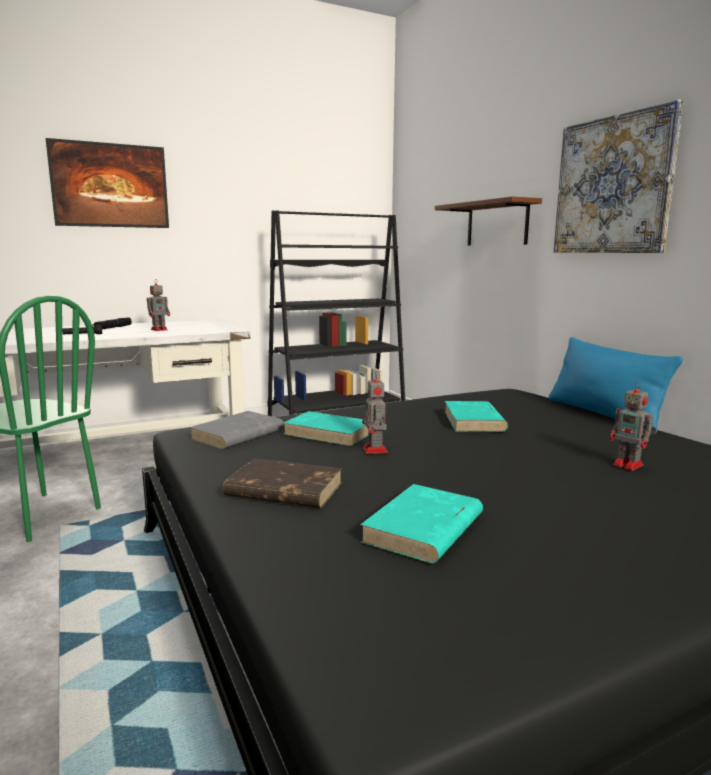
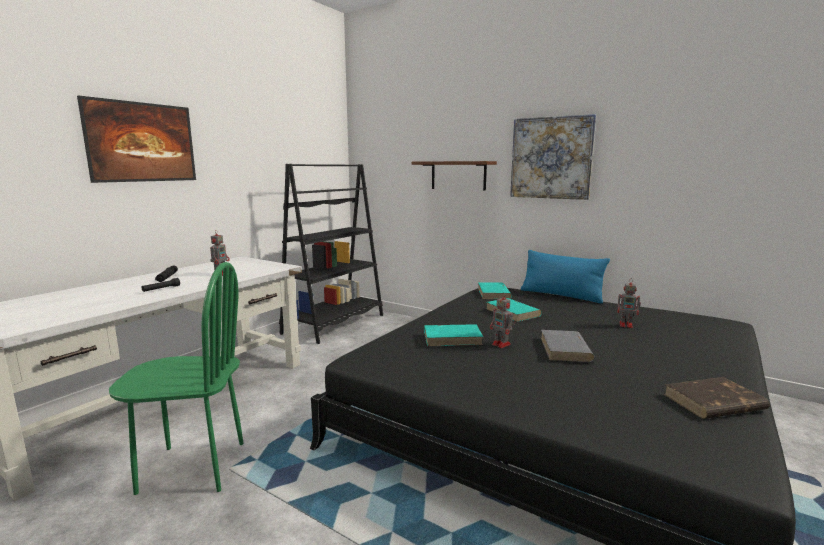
camera: 30 degrees left, 0 degrees up
(237, 435) = (395, 353): grey book -> grey book (565, 349)
(283, 489) = (501, 384): brown book -> brown book (713, 402)
(423, 529) = (609, 386): turquoise book -> turquoise book (494, 293)

